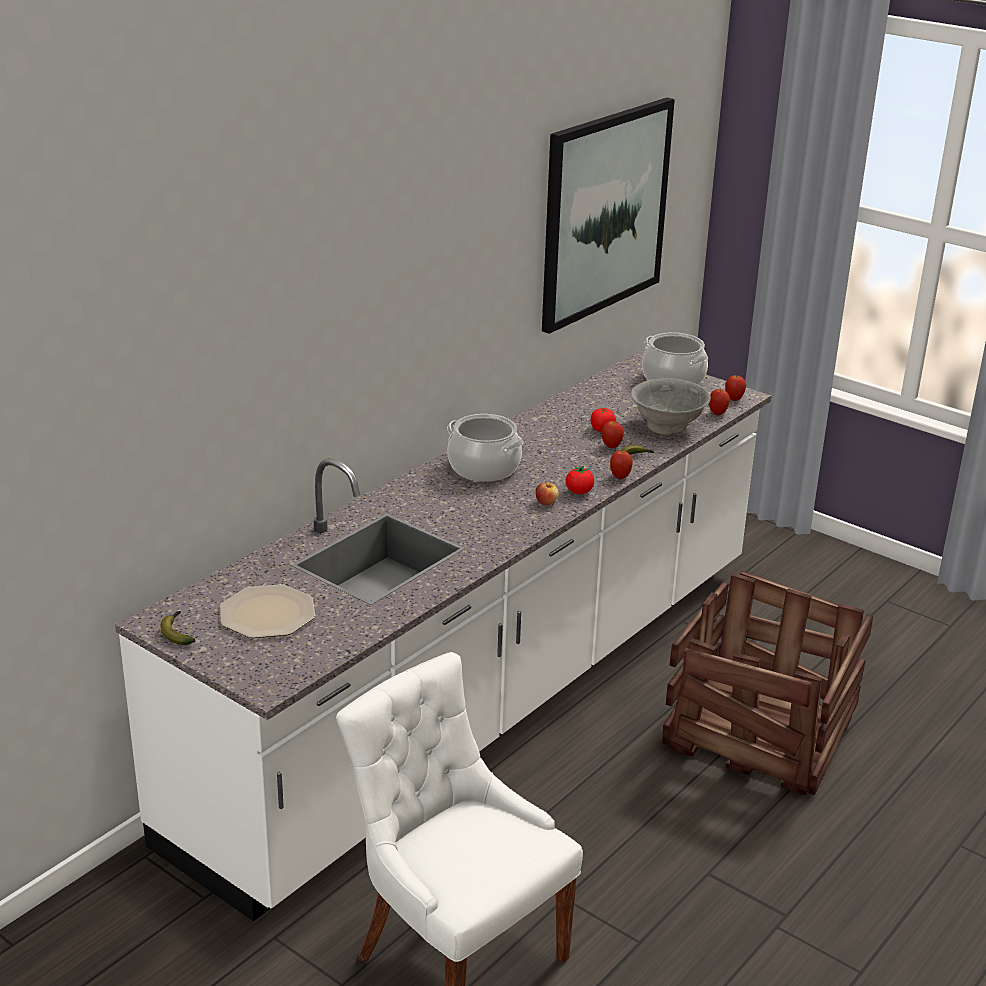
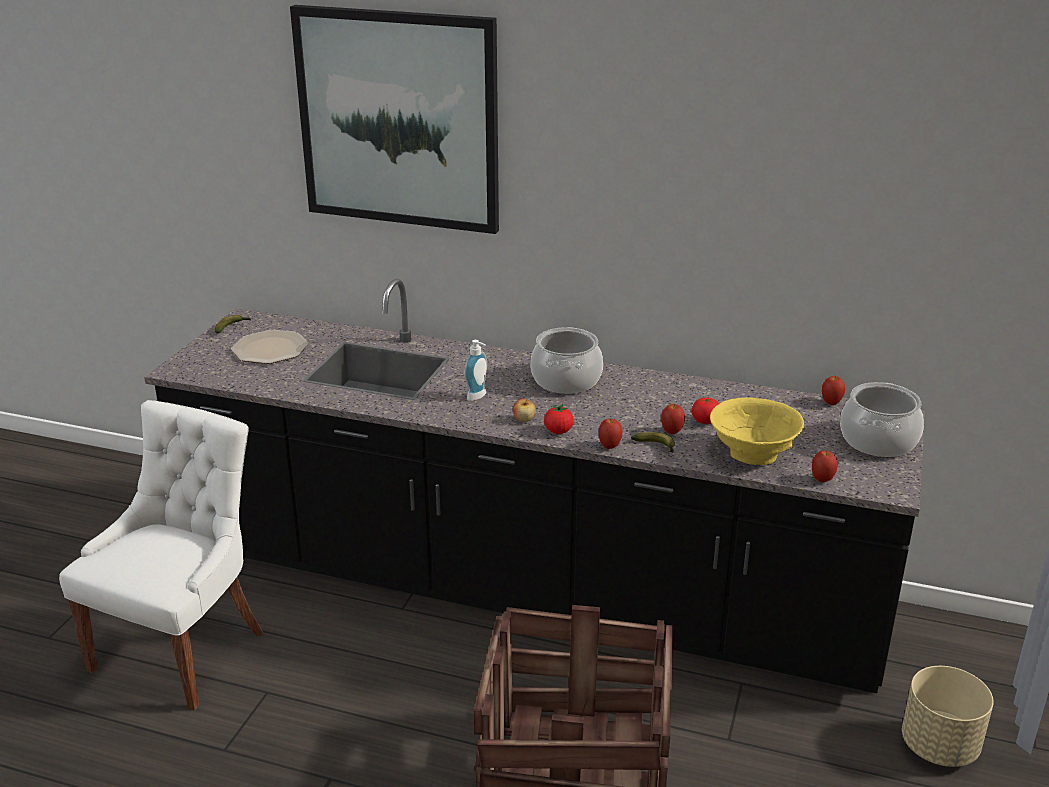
camera: 70 degrees right, 0 degrees up
(485, 515) = (479, 397): none -> soap dispenser
(487, 693) = (524, 584): white counter -> black counter
(605, 212) = (875, 217): picture -> picture (398, 119)
(667, 427) = (753, 455): grey bowl -> yellow bowl
(734, 399) = (873, 485): apple -> apple (831, 403)
(784, 565) = (939, 747): none -> beige planter

